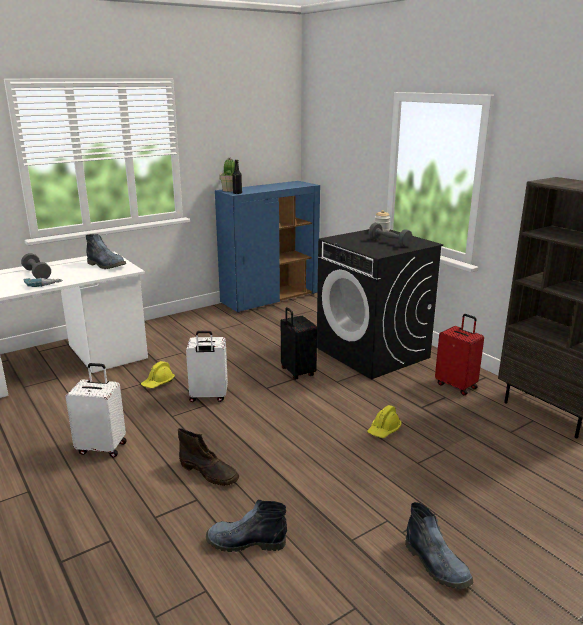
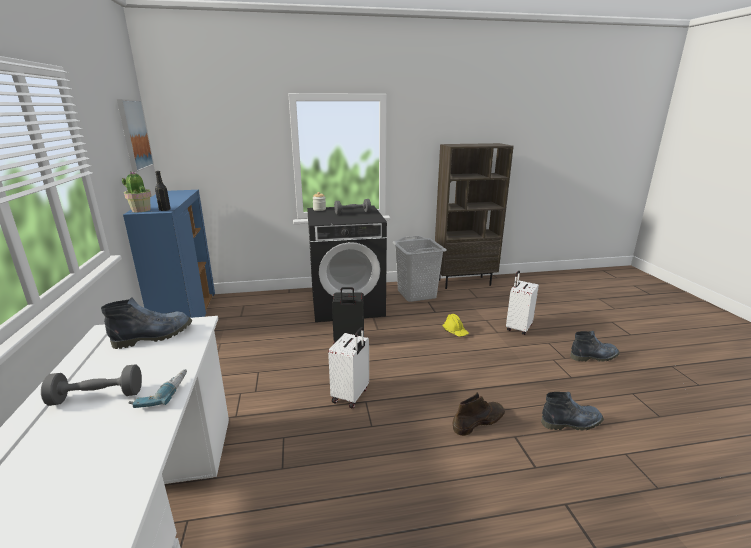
camera: 65 degrees left, 0 degrees up
(102, 447) = (403, 490): white suitcase -> white suitcase (518, 328)
(158, 383) = (294, 423): yellow hard hat -> none
(245, 542) = (572, 422): boot -> boot turned 120 degrees counterclockwise
(269, 127) = (134, 135): none -> picture
(456, 385) = (417, 294): red suitcase -> grey laundry basket

